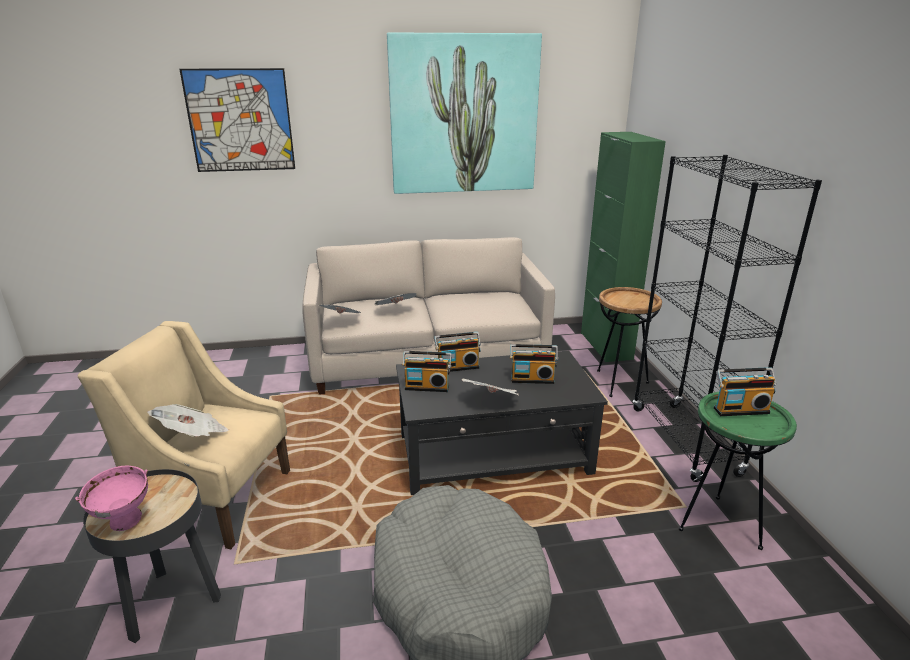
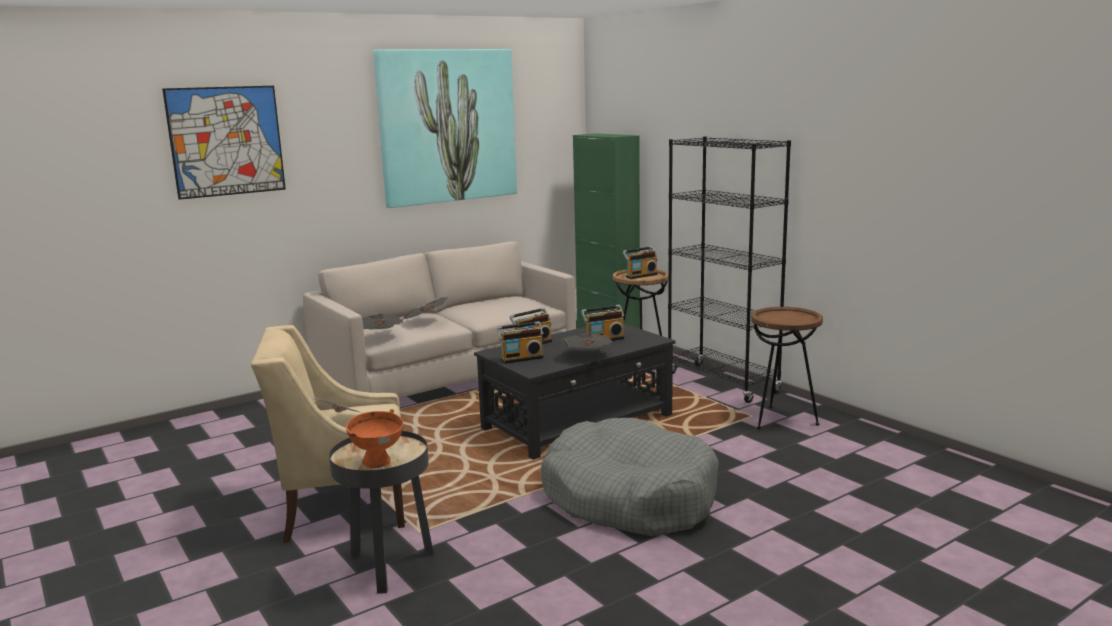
camera: 25 degrees left, 10 degrees down
(126, 523) = (378, 463): pink bowl -> orange bowl
(719, 524) = (782, 420): green side table -> brown side table
(740, 409) = (780, 315): radio -> radio (640, 275)

